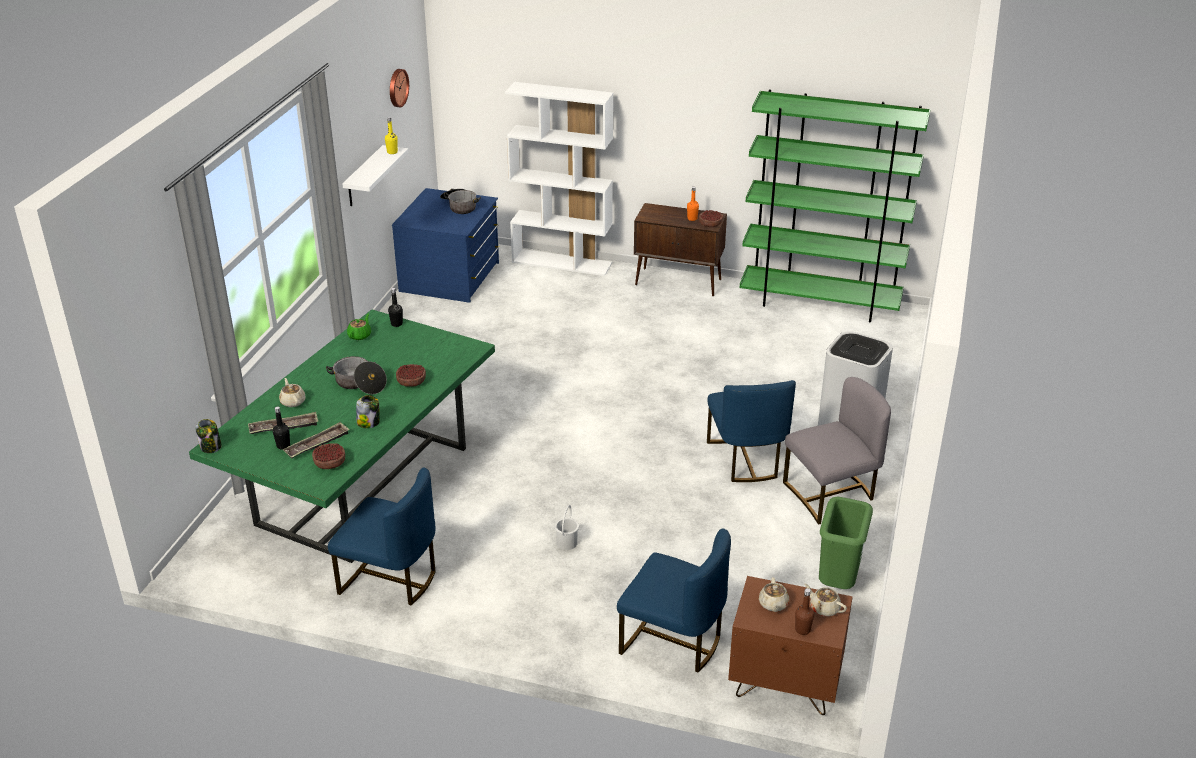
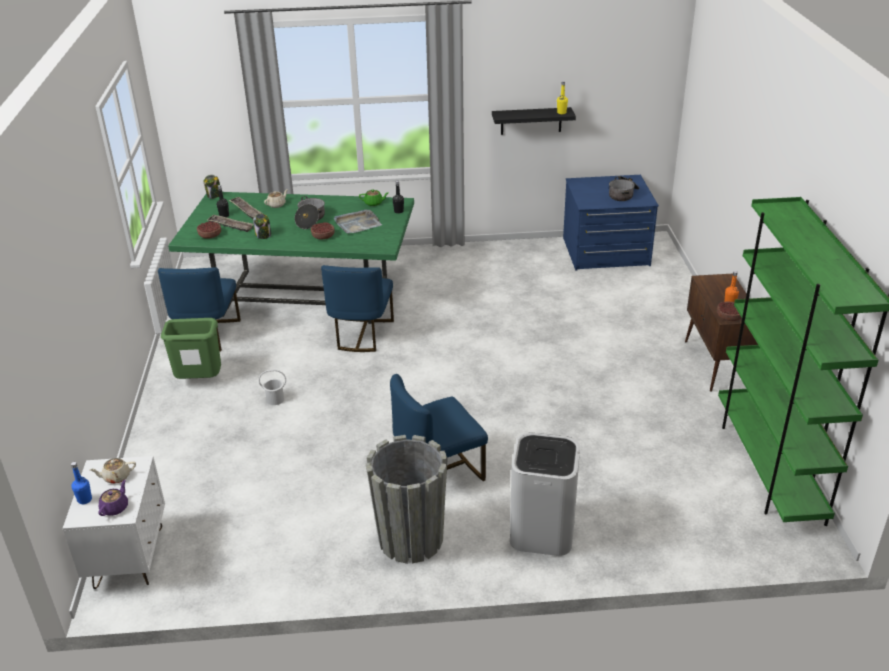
camera: 70 degrees right, 0 degrees up
(364, 177) = (531, 121): white shelf -> black shelf
(397, 87) = (613, 68): wall clock -> none
(401, 355) = (357, 224): none -> grey tray
(562, 262) = (684, 295): white bookcase -> none
(672, 641) = (171, 481): blue chair -> blue chair (361, 335)
(784, 685) = (129, 557): brown nightstand -> white nightstand
(802, 630) = (85, 500): brown bottle -> blue bottle
(824, 608) = (115, 508): beige teapot -> purple teapot
(831, 494) = (410, 539): grey chair -> grey planter
(837, 582) = (276, 567): green trash can -> green trash can (200, 381)

